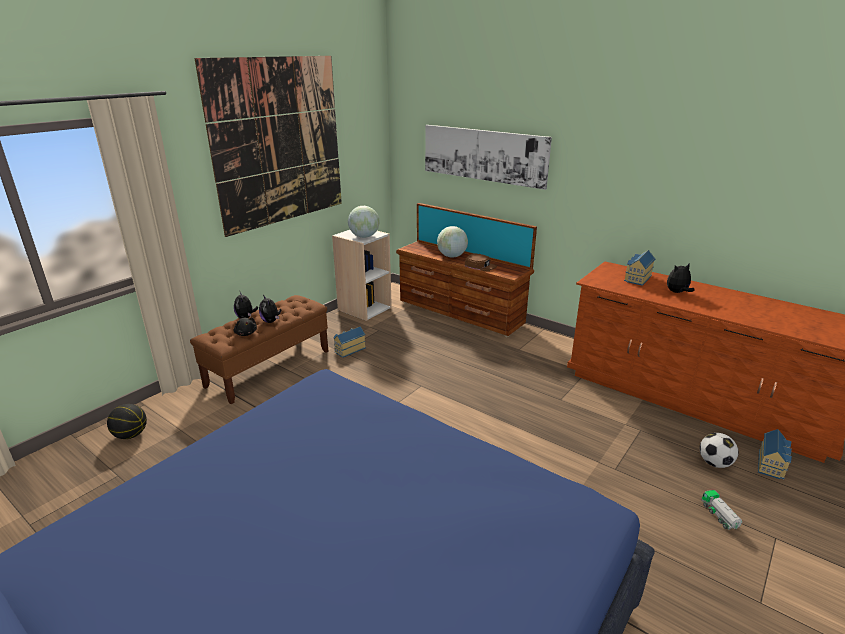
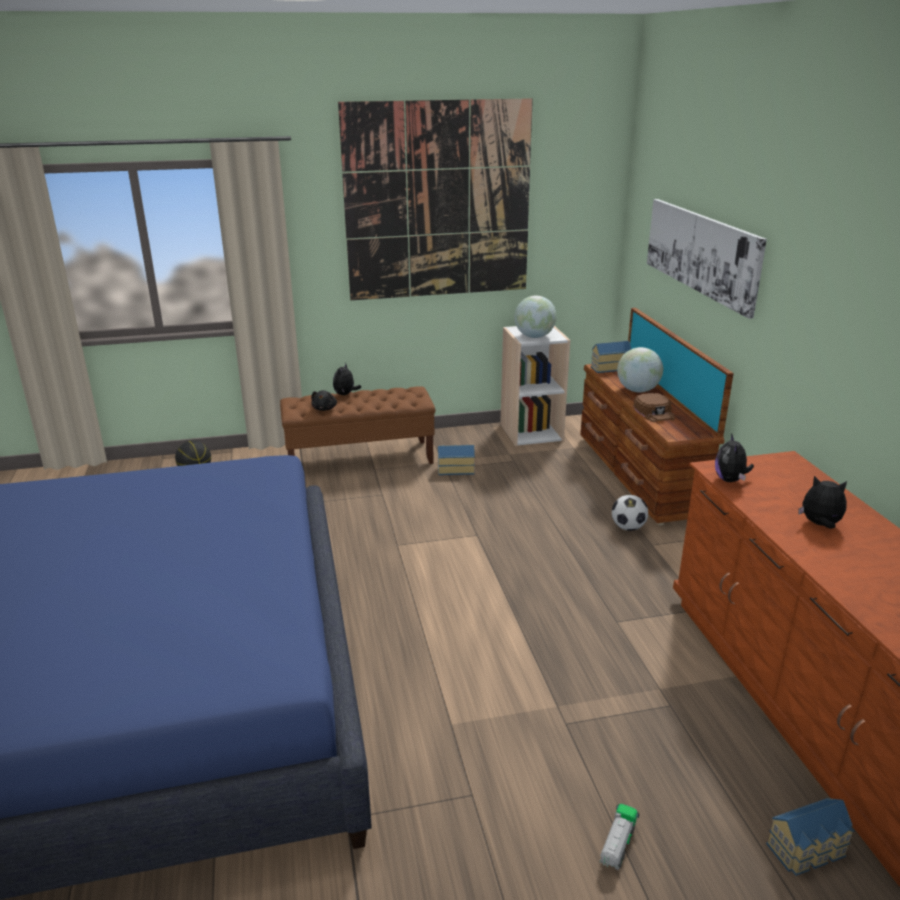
camera: 40 degrees right, 0 degrees up
(271, 321) = (361, 405): plush toy -> plush toy (730, 480)
(637, 278) = (795, 486): toy house -> toy house (609, 367)
(714, 463) = (715, 795): football -> football (628, 527)

